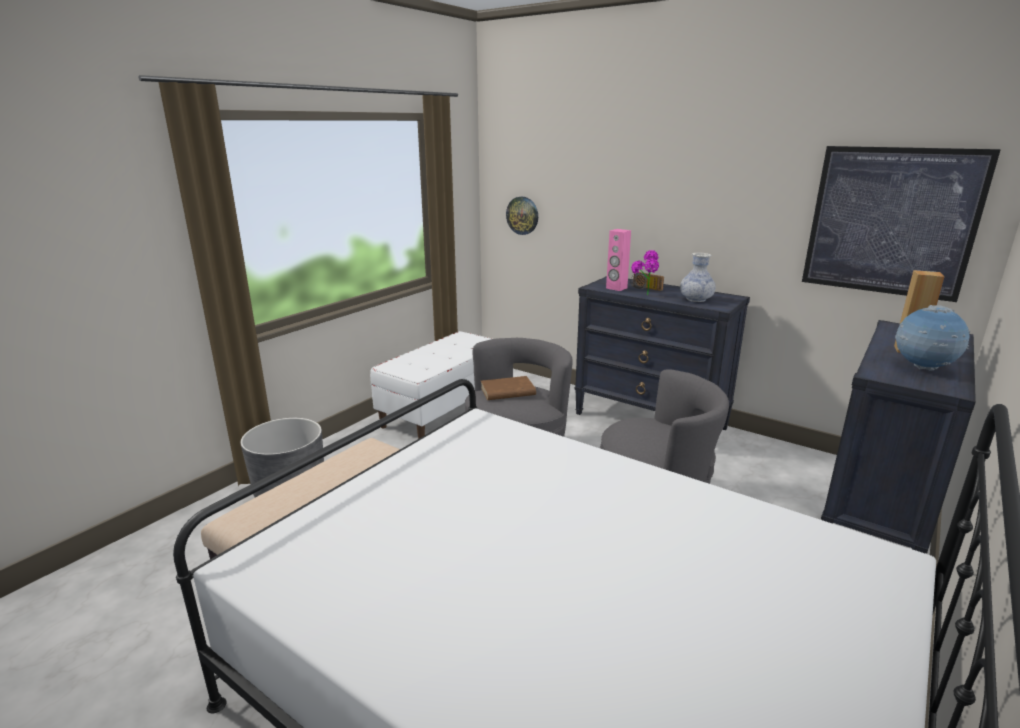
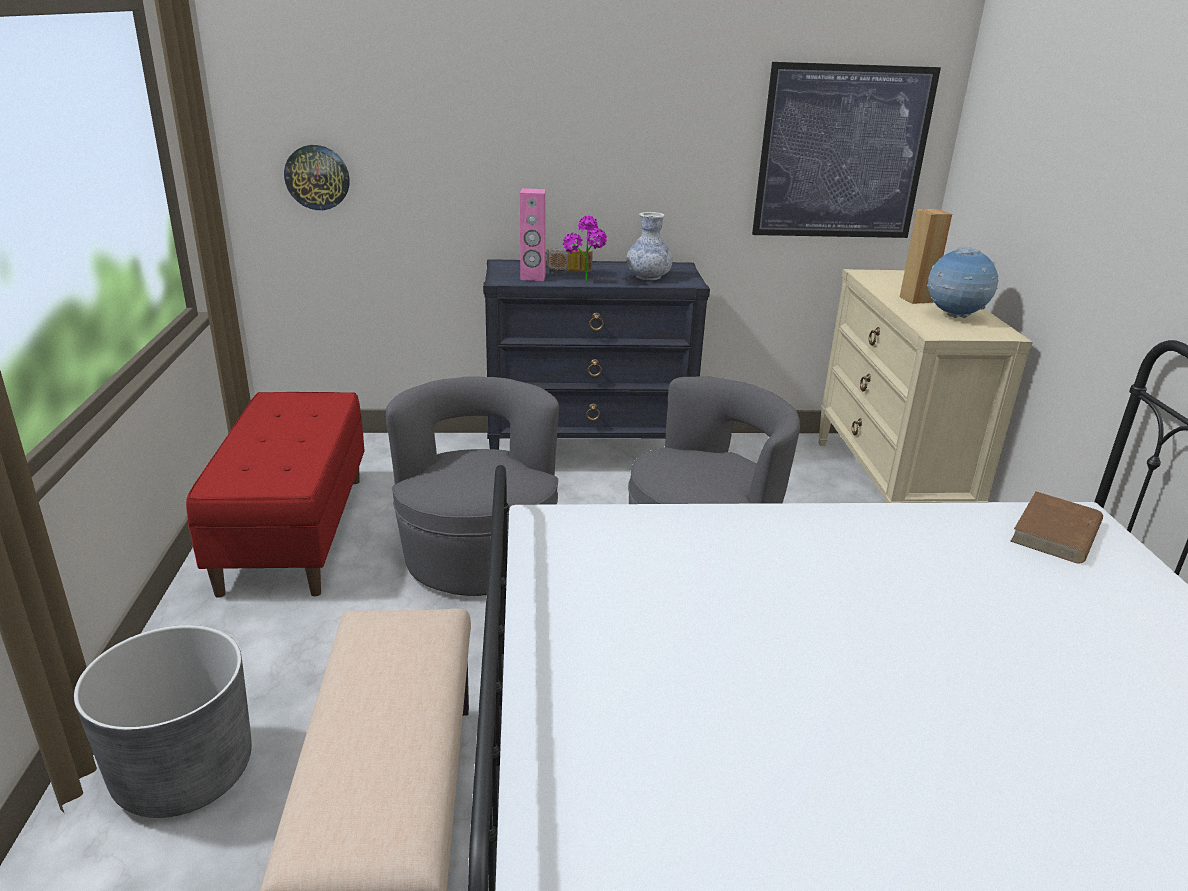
camera: 40 degrees left, 5 degrees up
(444, 410) = (294, 532): white bench -> red bench
(507, 391) = (461, 468): brown book -> brown book (1056, 533)
(875, 518) = (888, 488): black dresser -> beige dresser

